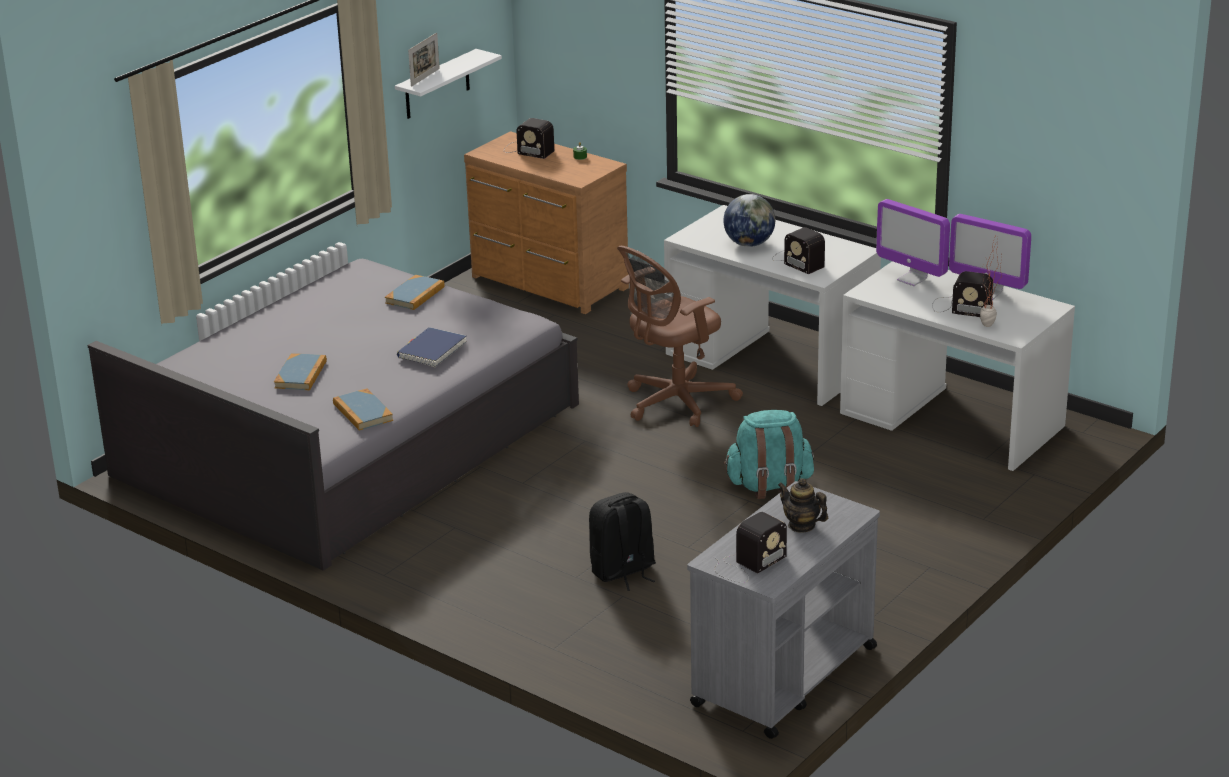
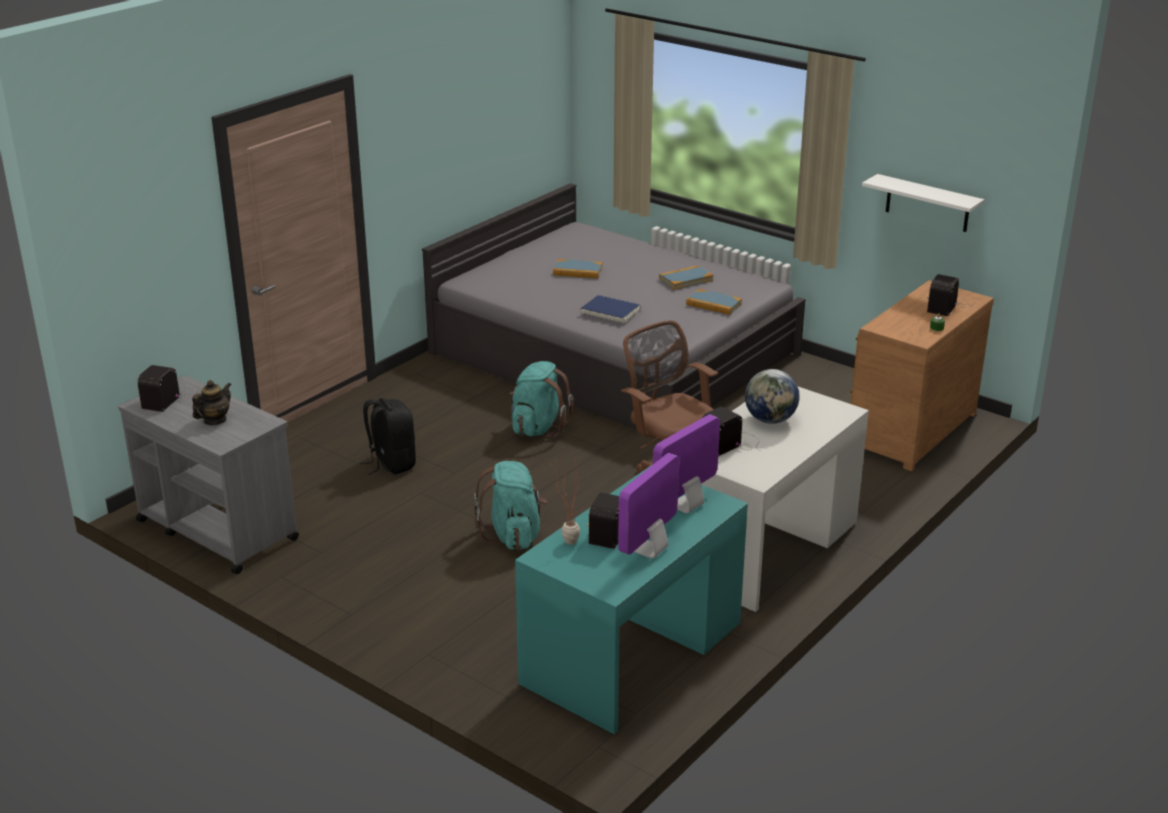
camera: 90 degrees right, 0 degrees up
(362, 412) = (514, 293): book -> book (685, 280)
(425, 77) = (899, 182): picture frame -> none
(537, 481) = (538, 428): none -> turquoise backpack
(747, 564) = (170, 397): radio -> radio turned 60 degrees clockwise
(951, 419) = (632, 652): white desk -> turquoise desk

